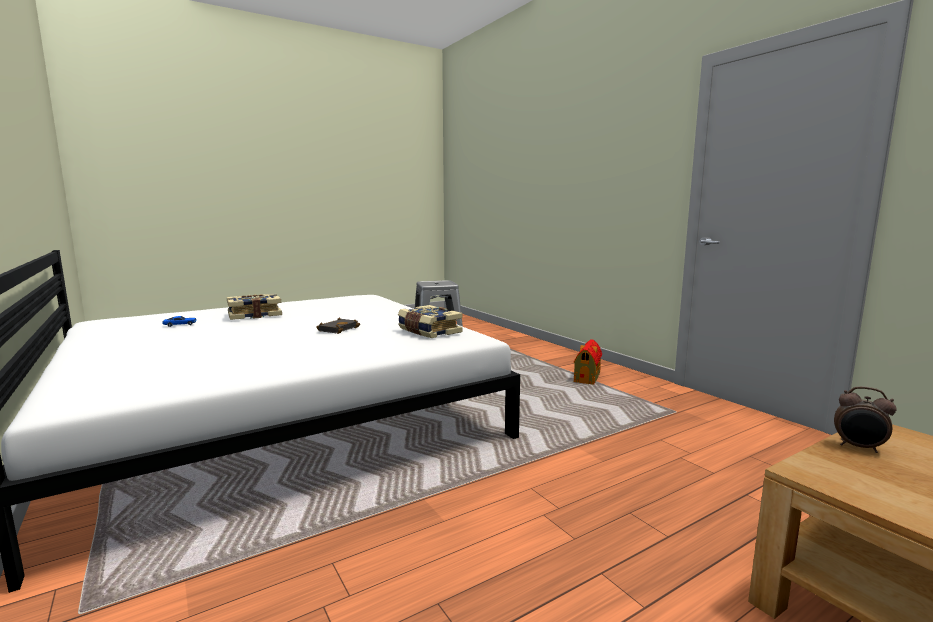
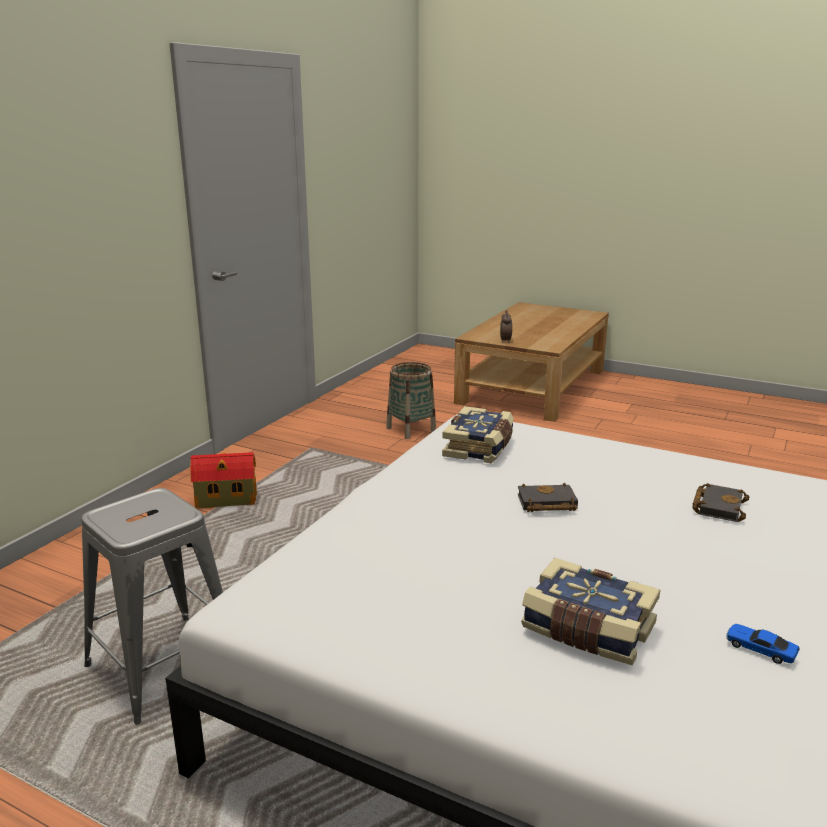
camera: 120 degrees left, 10 degrees up
(241, 354) = (717, 506): none -> black book
(721, 465) = (411, 429): none -> basket

